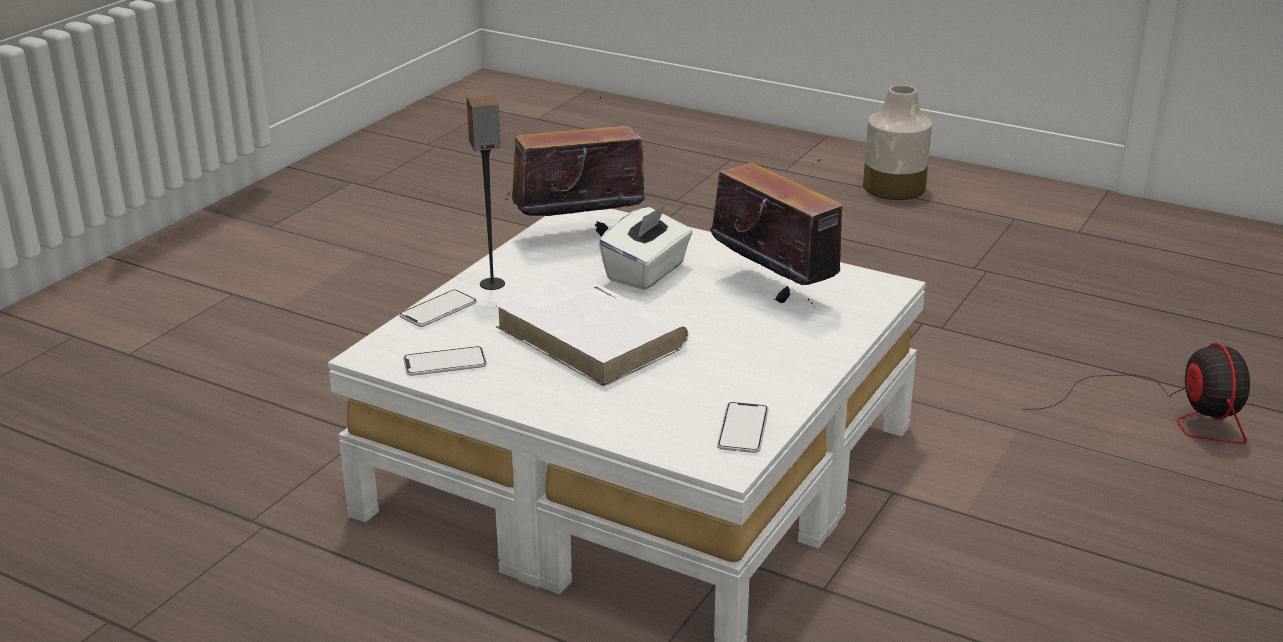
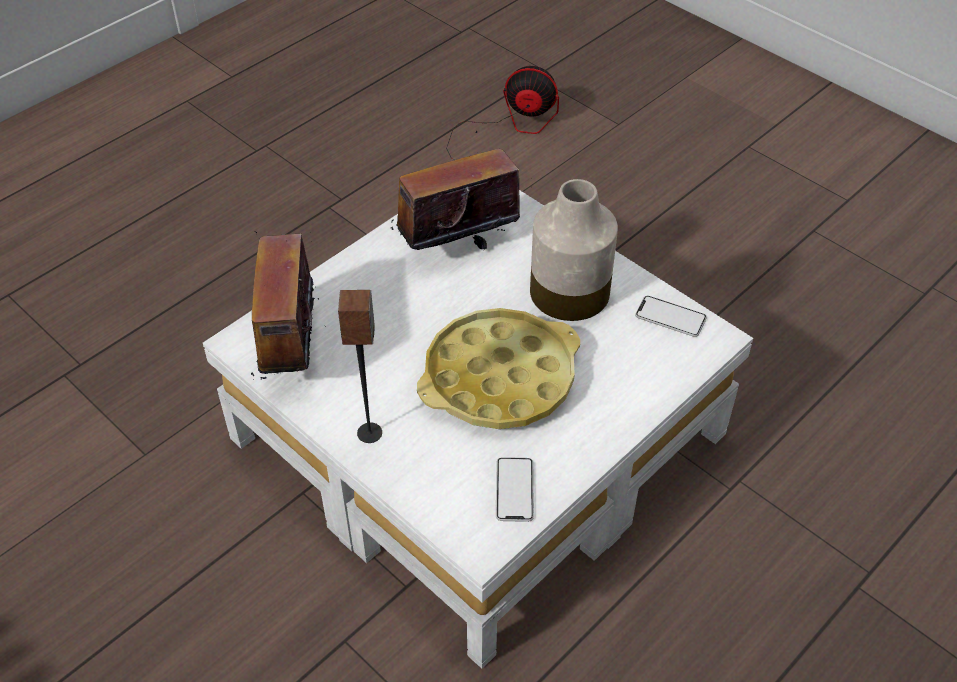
camera: 75 degrees left, 20 degrees up
(438, 310) = (408, 482): phone -> none
(592, 337) = (499, 378): white book -> yellow tray
(647, 272) = (392, 318): white tissue box -> none
(894, 187) = (80, 148): beige vase -> beige vase (570, 291)

